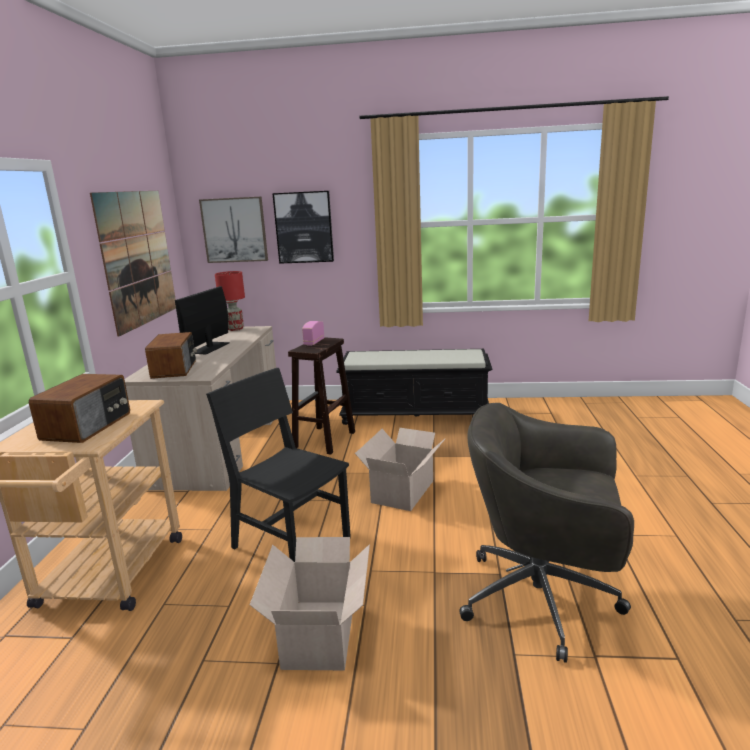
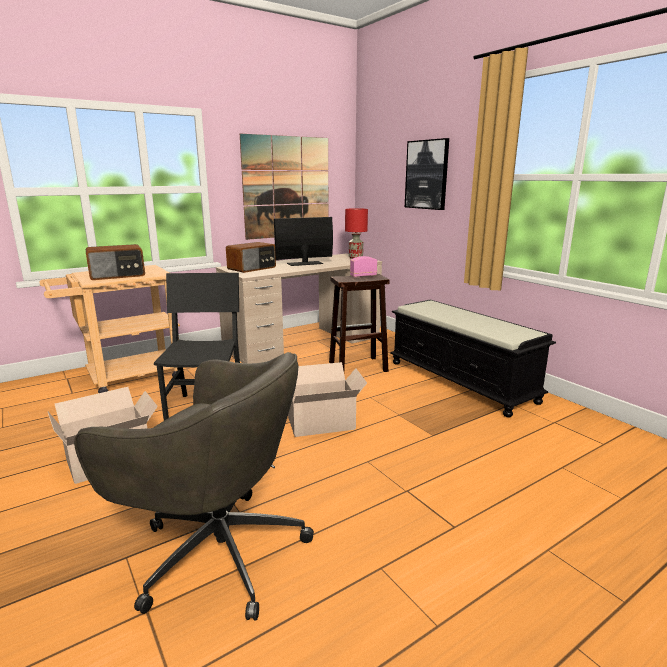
camera: 50 degrees right, 0 degrees up
(234, 230) = (383, 174): picture -> none
(544, 599) = (217, 550): grey office chair -> grey office chair turned 135 degrees clockwise

